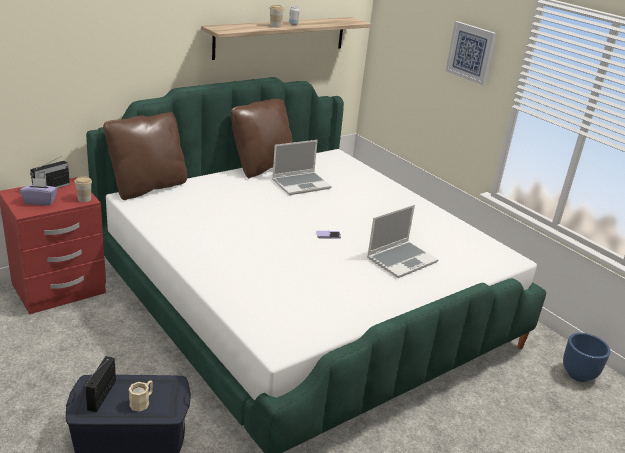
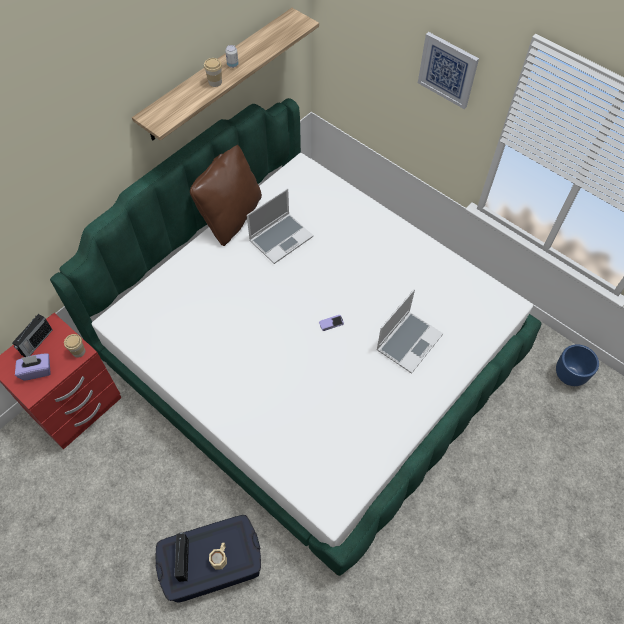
camera: 10 degrees left, 30 degrees up
(148, 187) = (128, 296): brown pillow -> none

